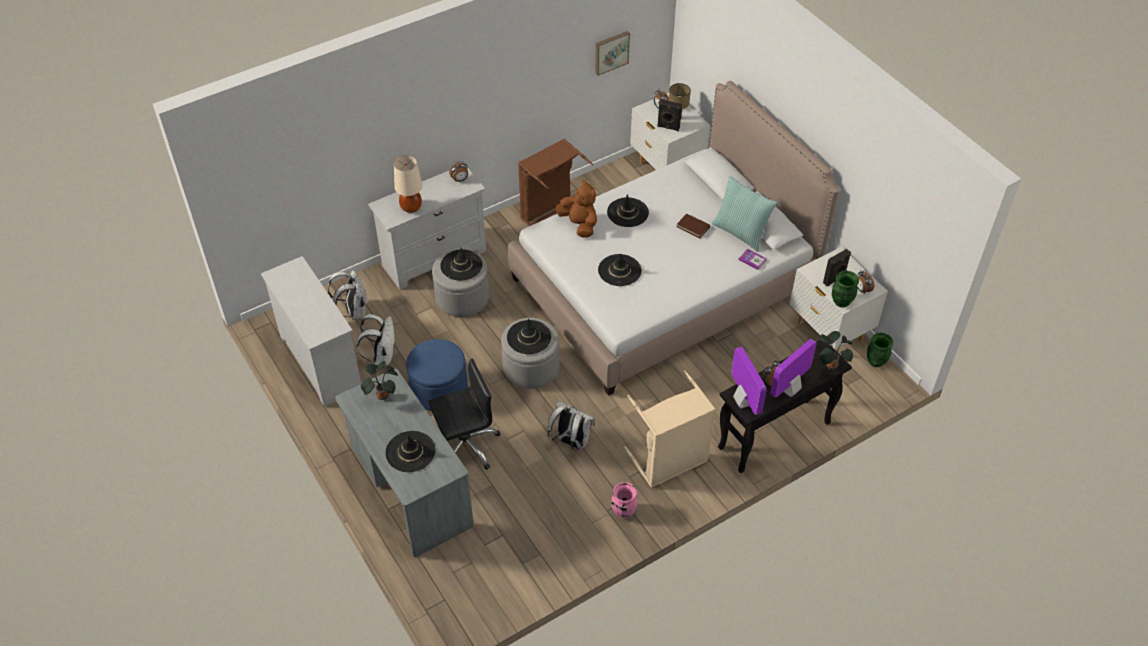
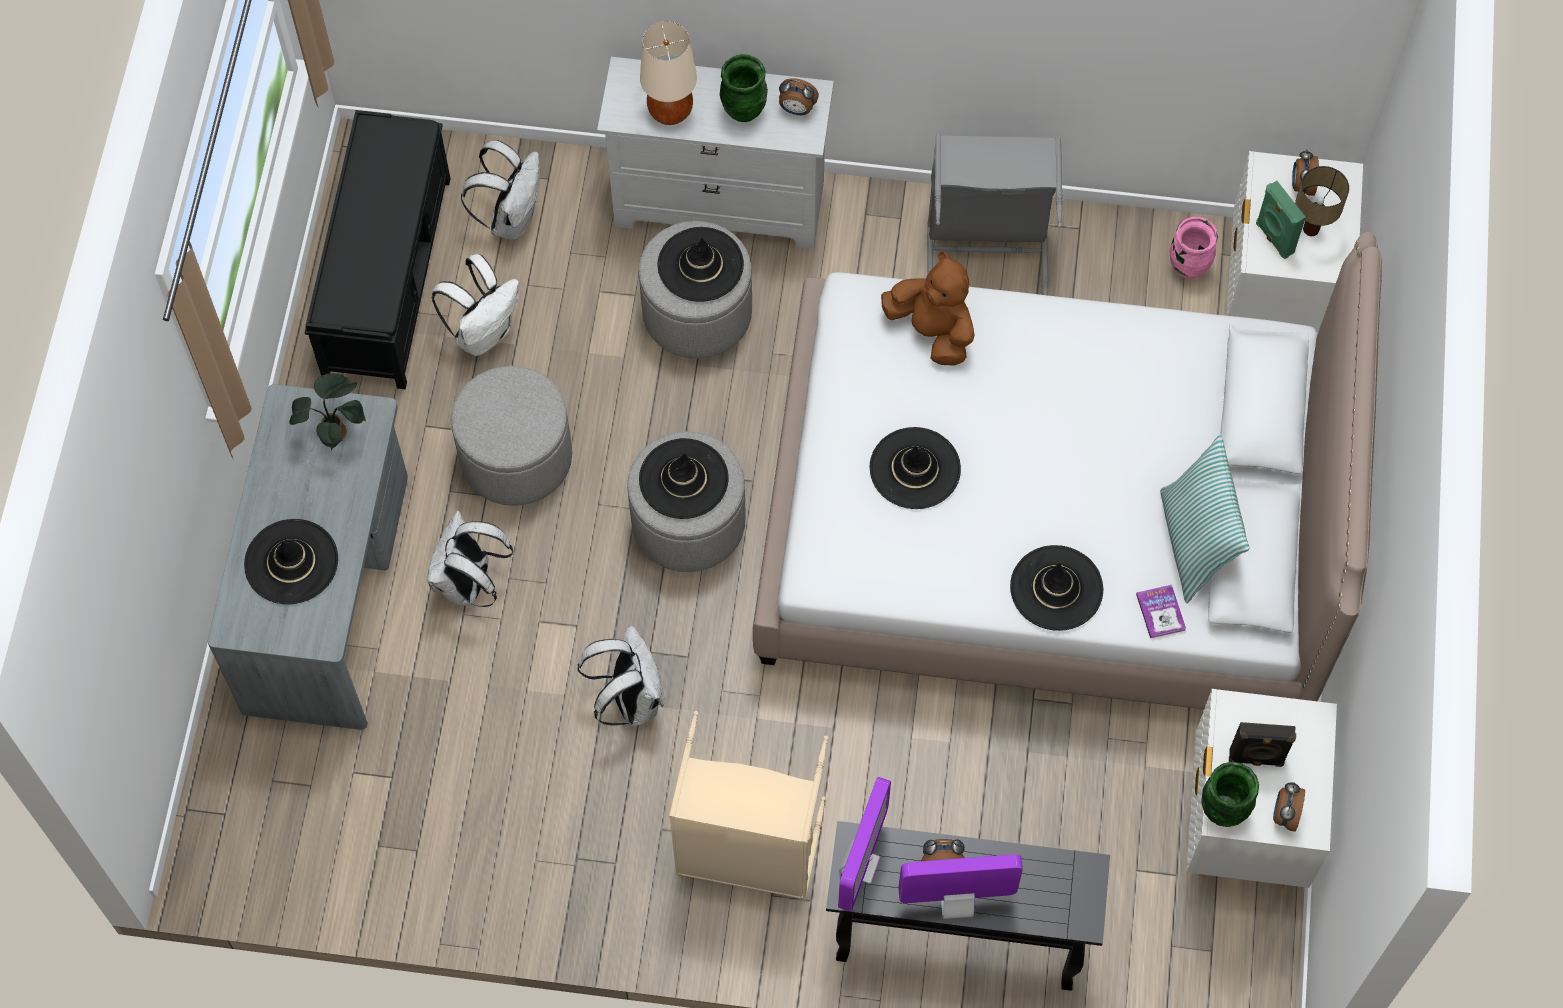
camera: 40 degrees right, 15 degrees up
(320, 361) = (387, 275): white dresser -> black bench
(439, 390) = (516, 457): blue ottoman -> grey ottoman
(465, 445) = (469, 584): black office chair -> white backpack
(552, 215) = (987, 252): brown laundry basket -> grey laundry basket
(579, 224) = (932, 331): brown plush toy -> brown plush toy turned 45 degrees counterclockwise
(611, 52) = (1225, 36): picture -> none
(623, 511) = (598, 880): pink vase -> pink vase (1188, 267)
(627, 212) = (1037, 364): black hat -> black hat (1056, 588)
(668, 127) = (1273, 238): black speaker -> green speaker
(693, 227) = (1122, 473): brown book -> none
(830, 364) = (1070, 912): potted plant -> none
(875, 361) = (1268, 943): green vase -> green vase (744, 110)

